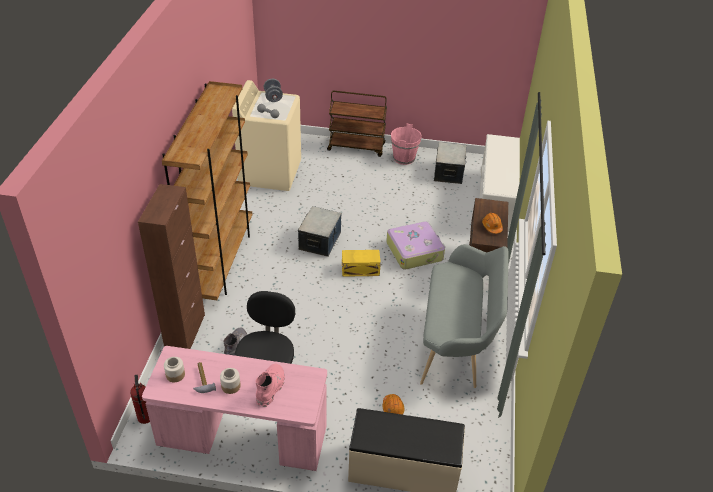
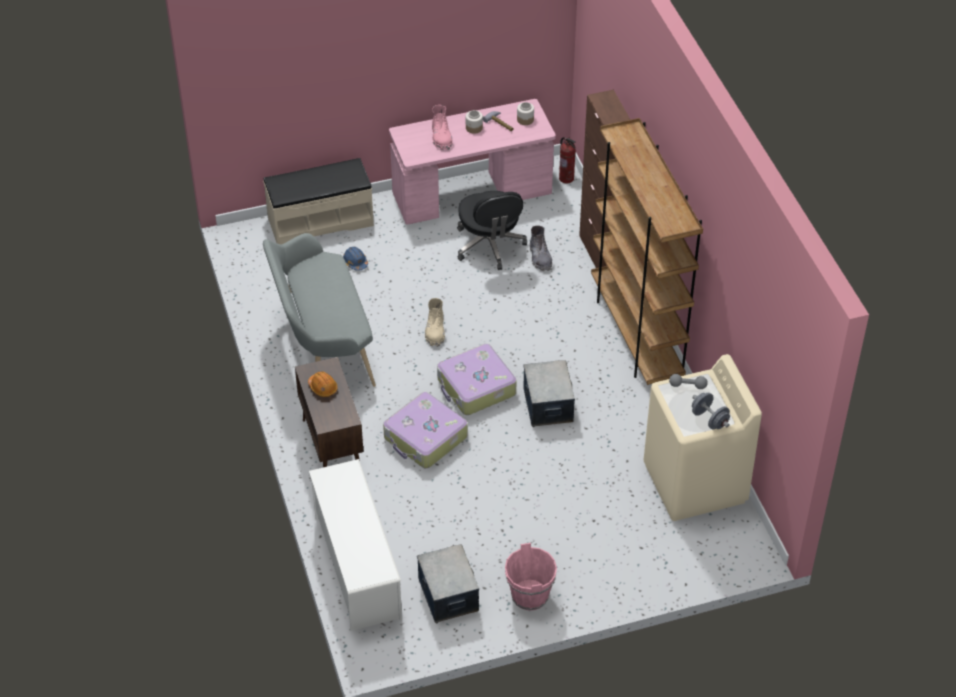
camera: 155 degrees right, 5 degrees up
(356, 147) = (614, 588): brown cart -> none
(359, 269) = (476, 387): yellow storage box -> suitcase
(362, 319) = (435, 331): none -> beige boot
(393, 408) = (355, 262): orange hard hat -> blue hard hat

